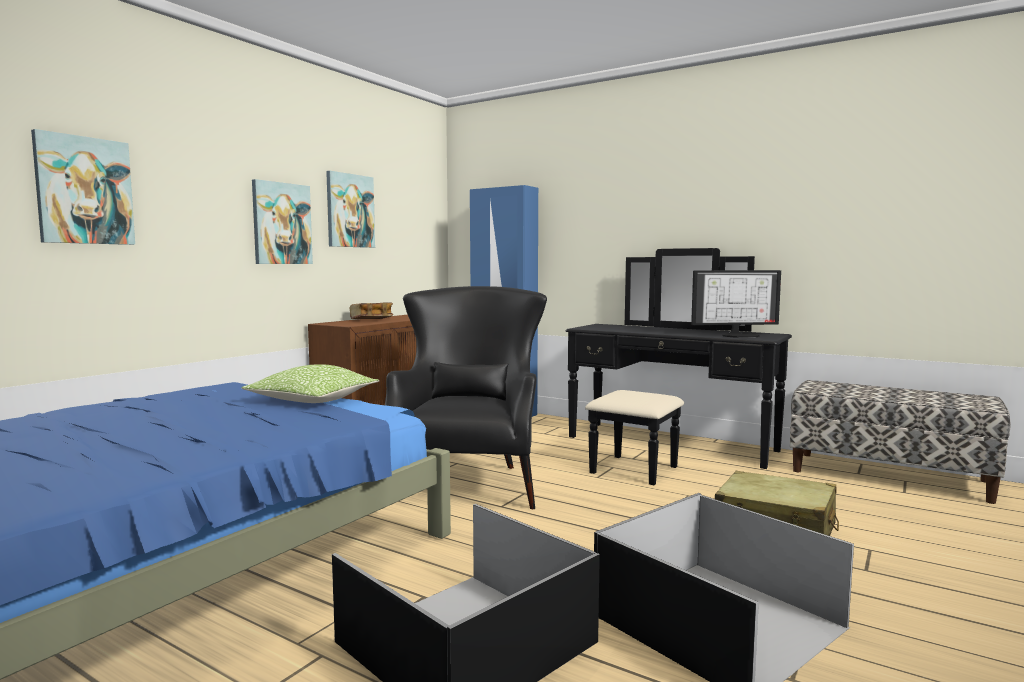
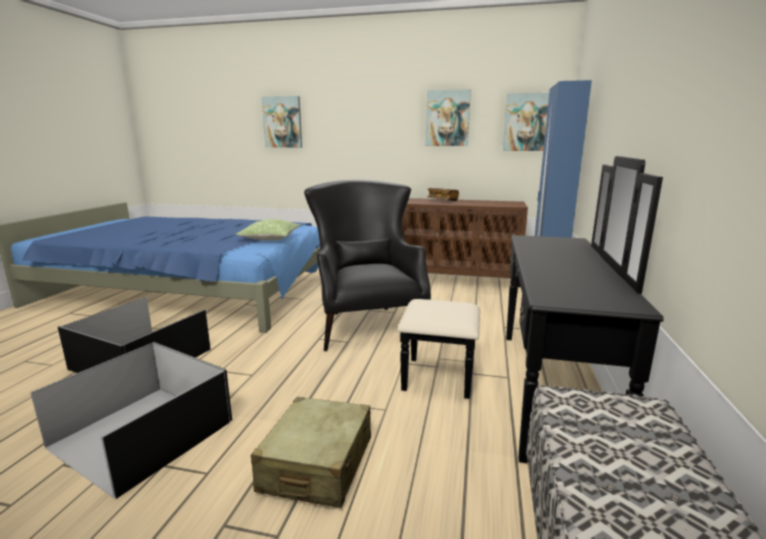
camera: 70 degrees right, 10 degrees up
(281, 223) = (388, 131): picture -> picture (527, 122)
(469, 478) = (366, 321): black armchair -> black armchair turned 90 degrees counterclockwise
(739, 335) = (570, 288): monitor -> none

